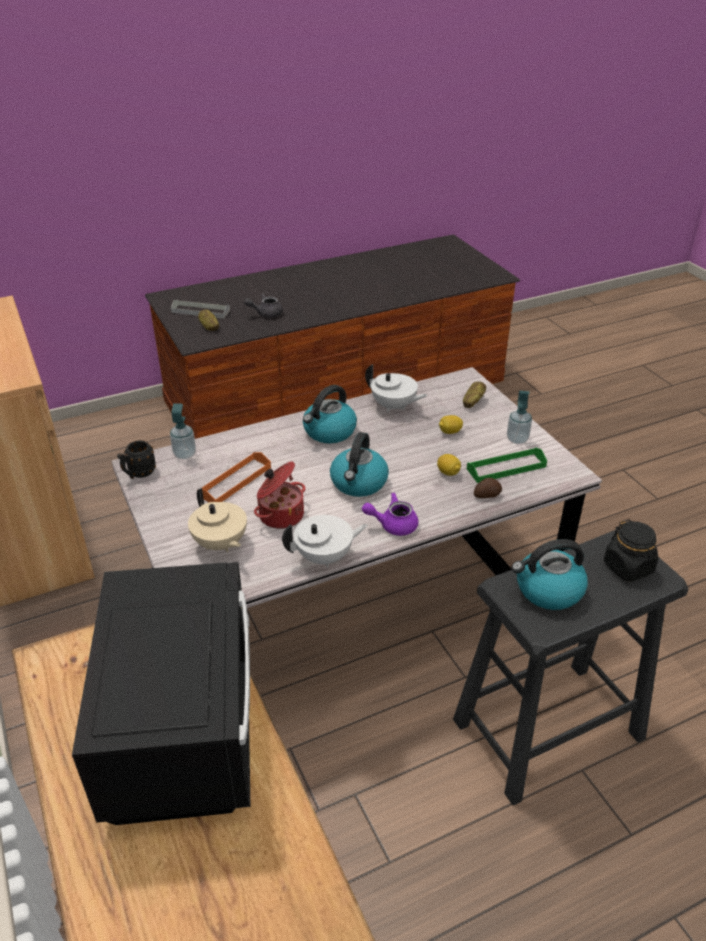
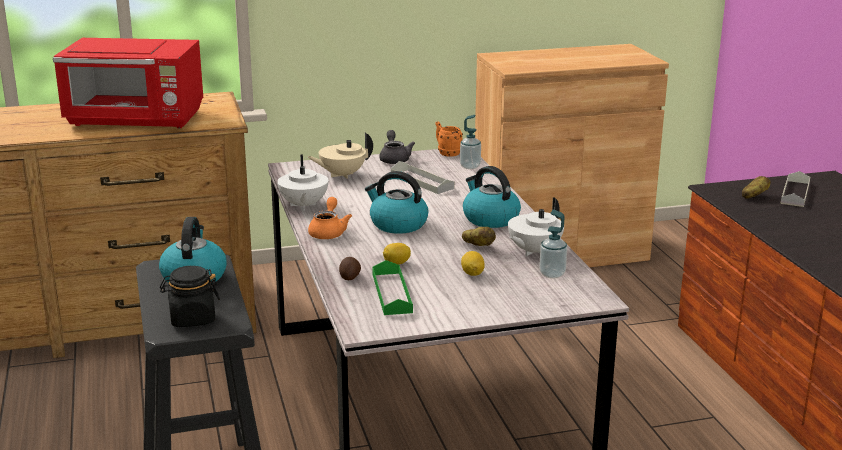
camera: 100 degrees right, 15 degrees down
(138, 474) = (447, 153): black mug -> orange mug
(185, 726) = (137, 120): black microwave -> red microwave
(235, 481) = (422, 181): orange tray -> grey tray
(266, 313) = (800, 224): grey teapot -> grey teapot (394, 159)
(280, 514) = (367, 194): cooking pot -> none
(393, 525) = (328, 232): purple teapot -> orange teapot
(472, 402) = (535, 294): potato -> potato (478, 246)
(517, 439) = (445, 308): soap dispenser -> soap dispenser (552, 274)

